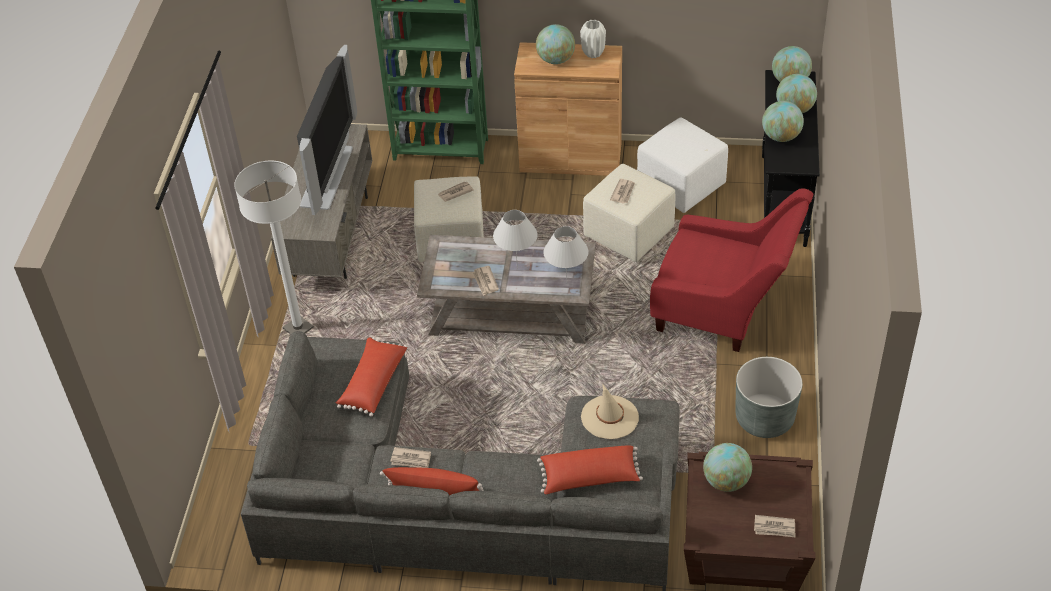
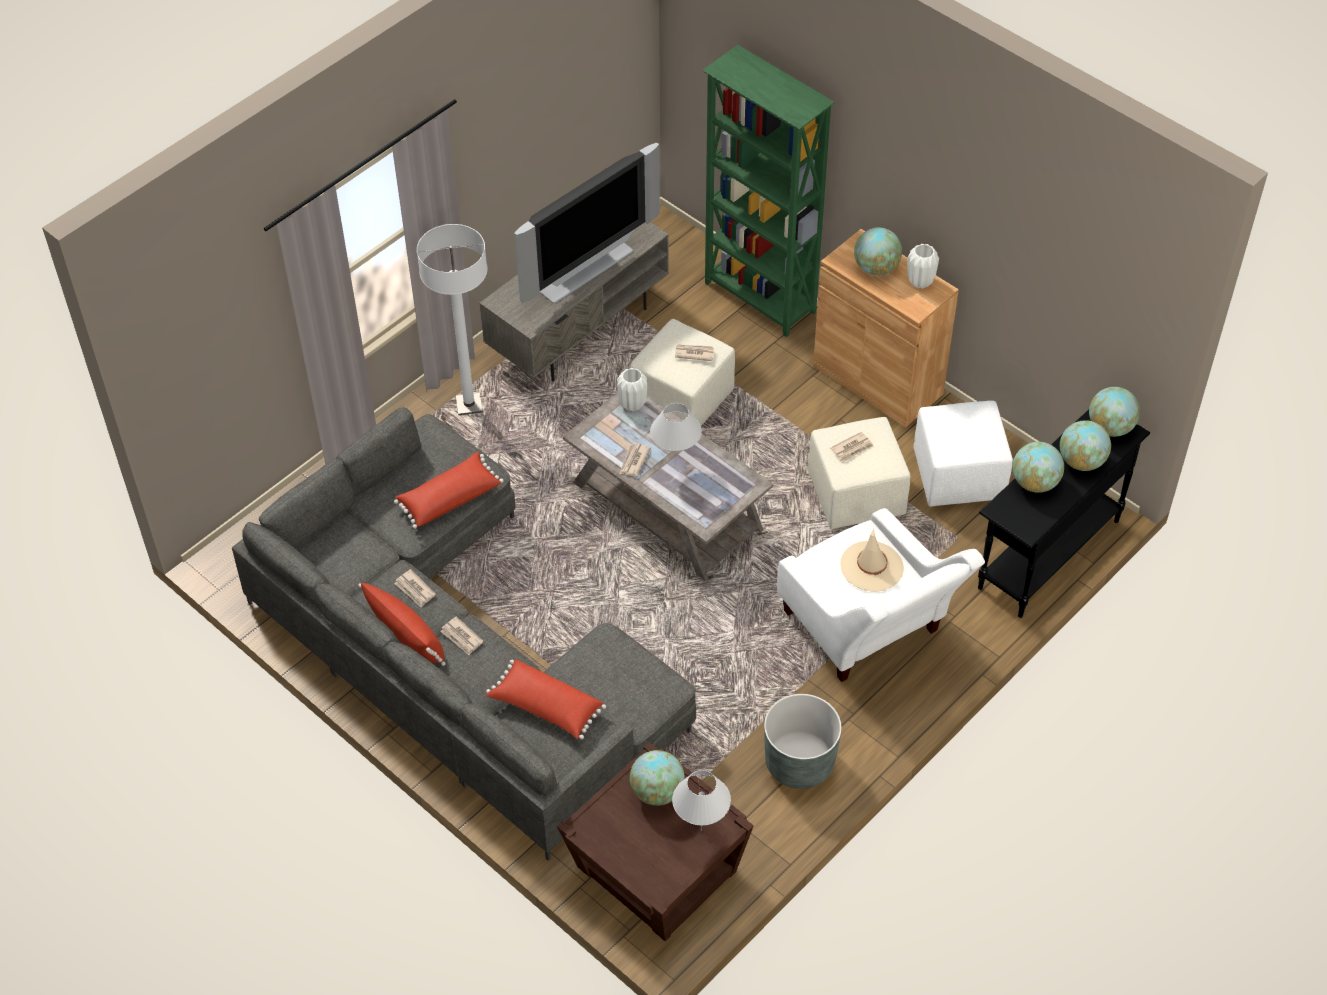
camera: 35 degrees right, 5 degrees up
(446, 247) = (632, 404): none -> white vase
(567, 284) = (704, 510): white table lamp -> white table lamp (701, 830)
(609, 417) = (617, 663): beige hat -> beige hat (871, 566)
(725, 311) = (869, 633): red armchair -> white armchair
(774, 528) = (656, 863): newspaper -> newspaper (461, 637)

